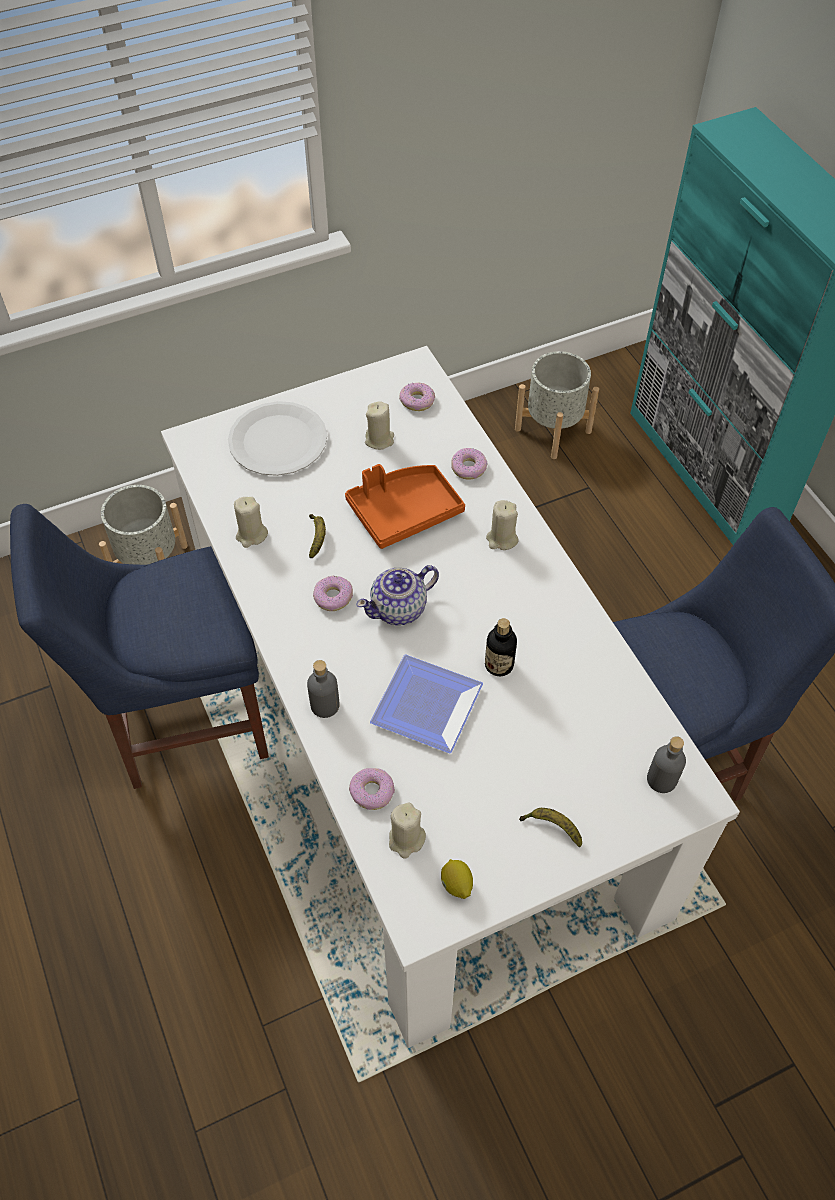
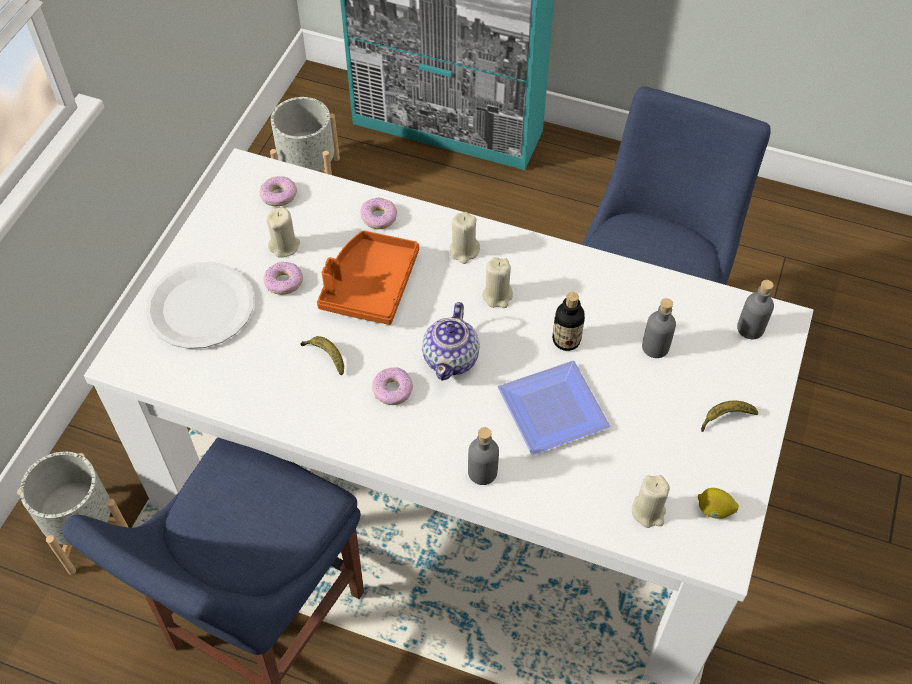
camera: 45 degrees left, 0 degrees up
(251, 535) = (270, 396): beige candle -> beige candle (497, 296)
(372, 791) = (588, 501): donut -> donut (283, 282)
(563, 727) = (655, 347): none -> grey bottle

